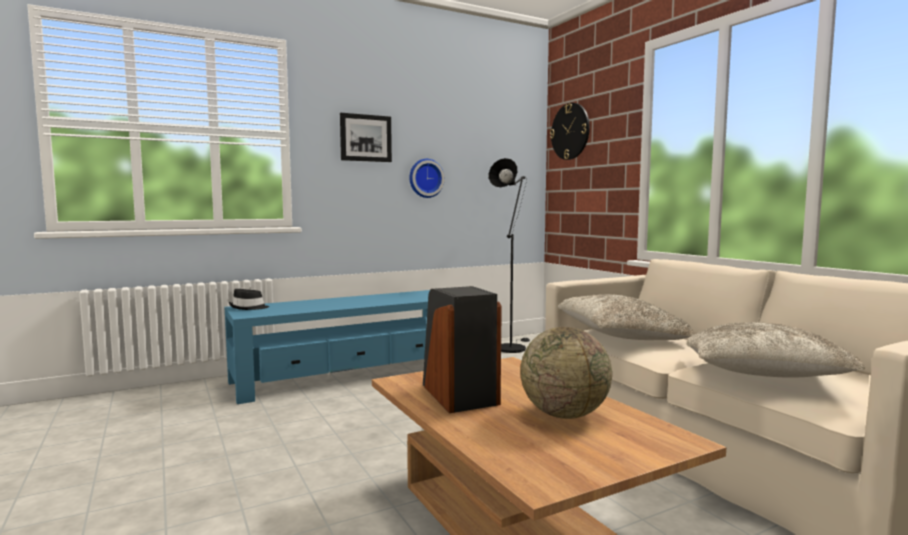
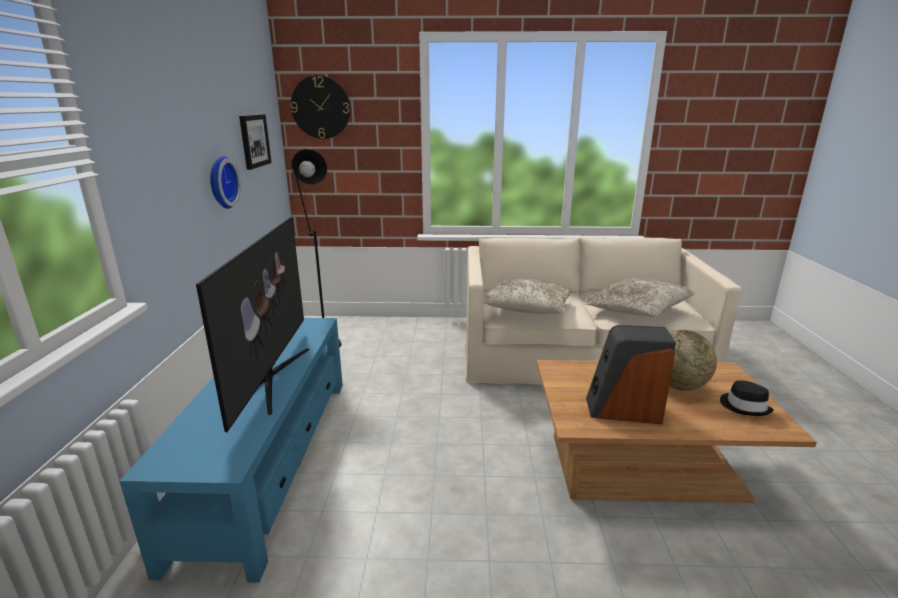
camera: 60 degrees left, 15 degrees up
(248, 308) = (174, 458): black hat -> black hat (744, 406)
(350, 304) = (271, 378): none -> television
(365, 138) = (165, 138): picture -> picture (254, 141)

